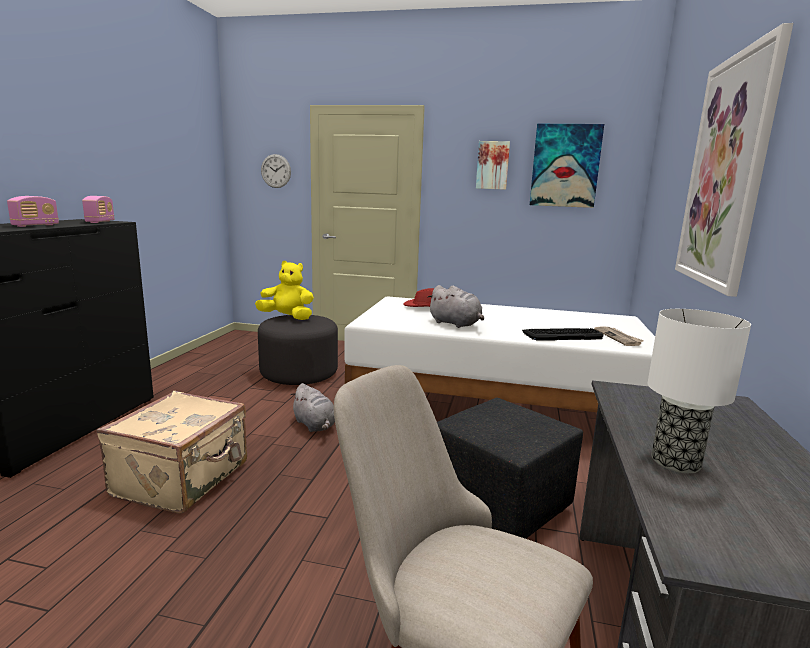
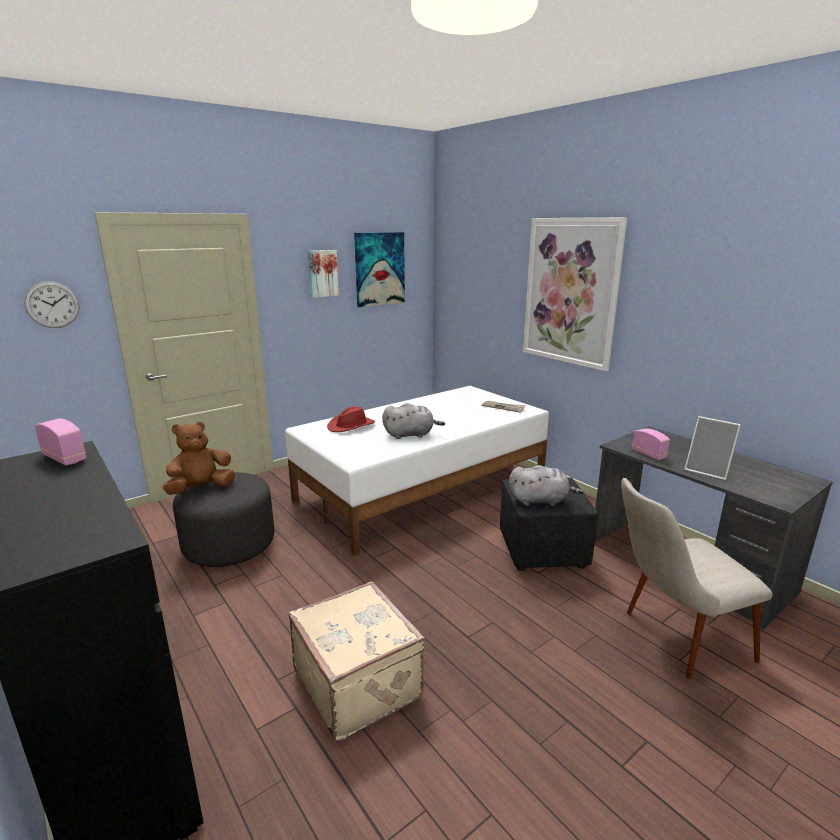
camera: 50 degrees left, 5 degrees up
(35, 225) = (69, 498): radio -> radio (648, 454)
(287, 317) = (201, 489): yellow plush toy -> brown plush toy
(315, 425) = (350, 576): grey plush toy -> grey plush toy (540, 500)
(561, 335) = (478, 417): keyboard -> none
(677, 462) = (708, 471): table lamp -> picture frame

